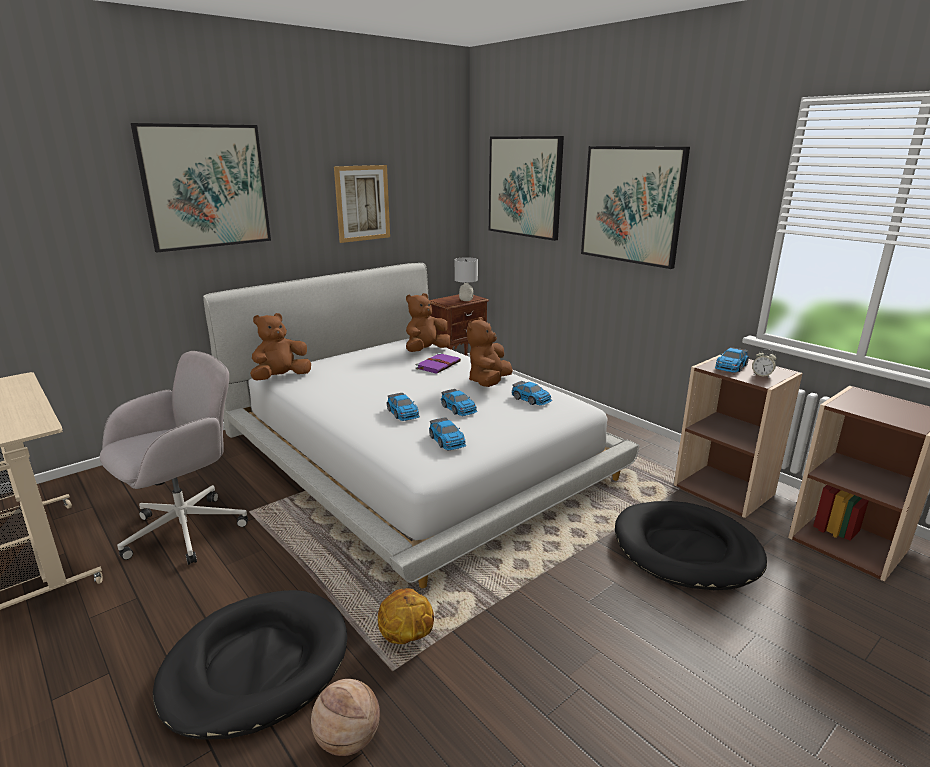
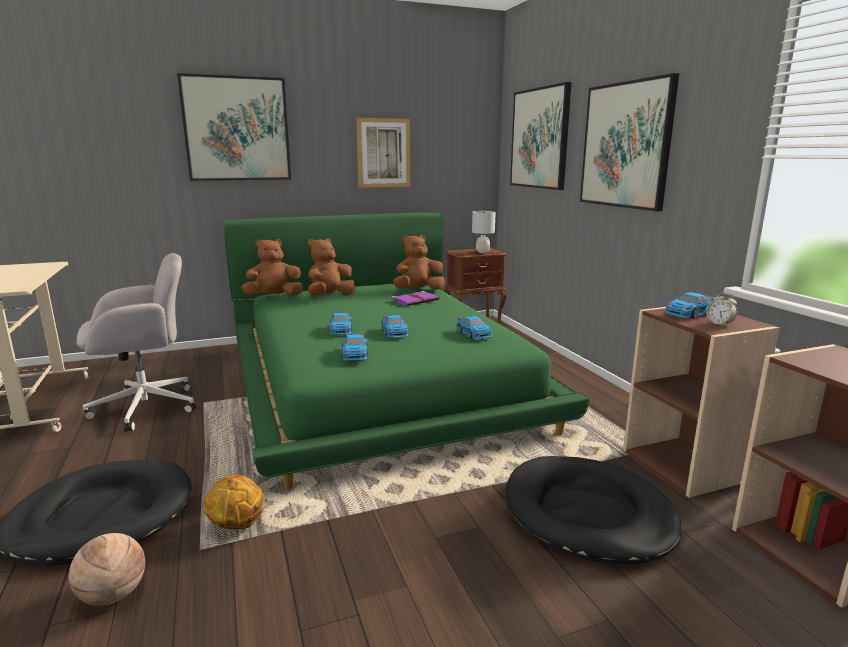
camera: 20 degrees right, 5 degrees down
(414, 452) = (377, 381): white bed -> green bed
(489, 382) = (448, 317): brown plush toy -> brown plush toy (330, 296)

